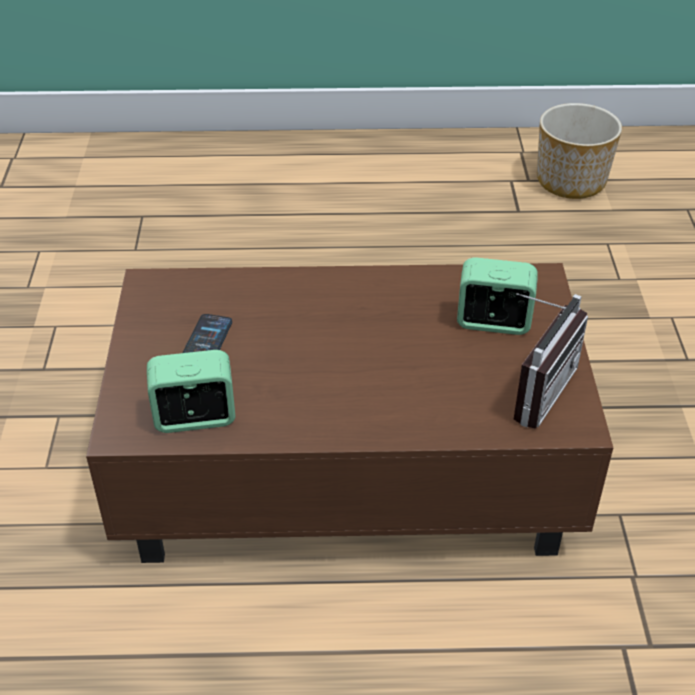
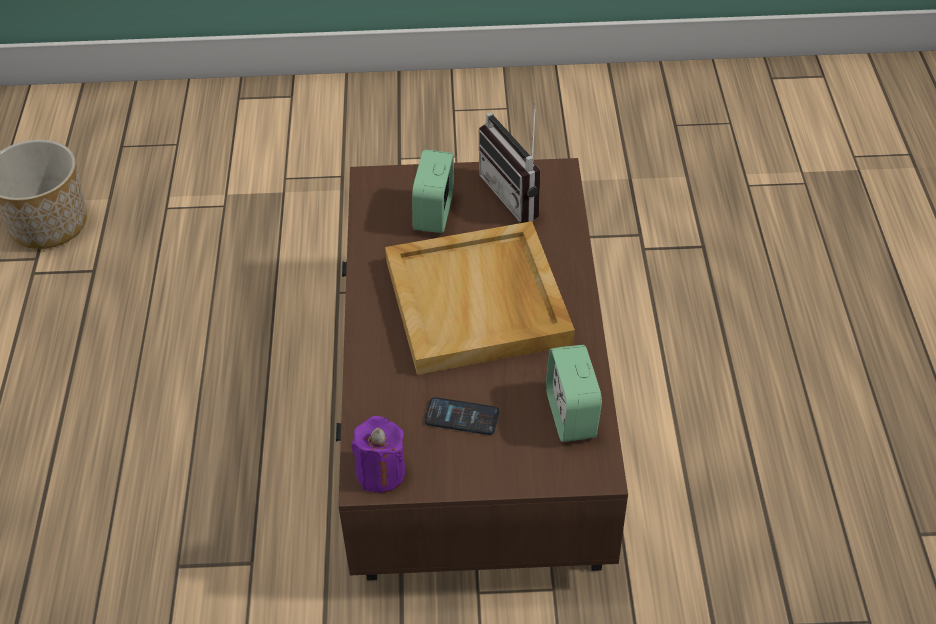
camera: 90 degrees left, 5 degrees up
(154, 291) = (381, 472): none -> purple candle
(358, 354) = (479, 303): none -> beige tray
(534, 389) = (518, 194): radio -> radio turned 150 degrees counterclockwise

